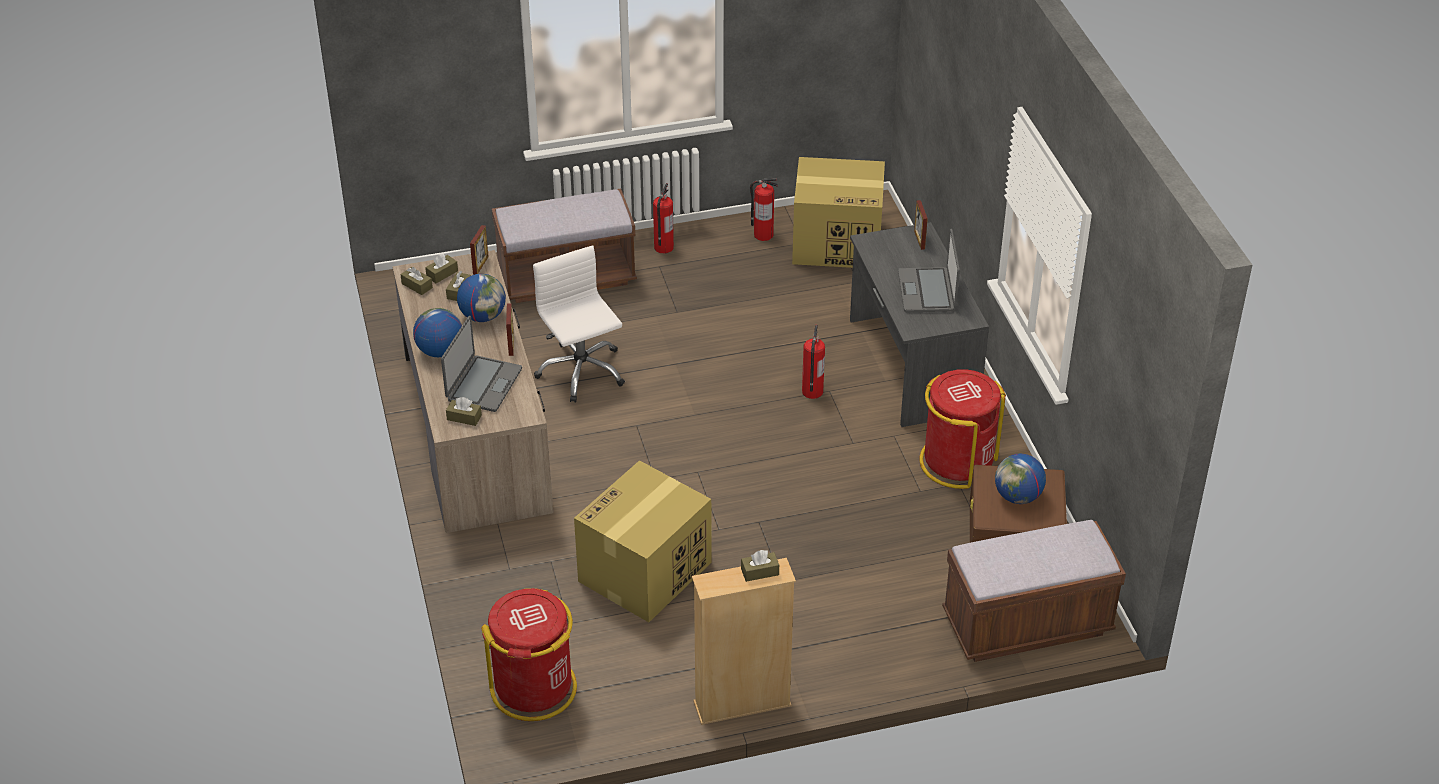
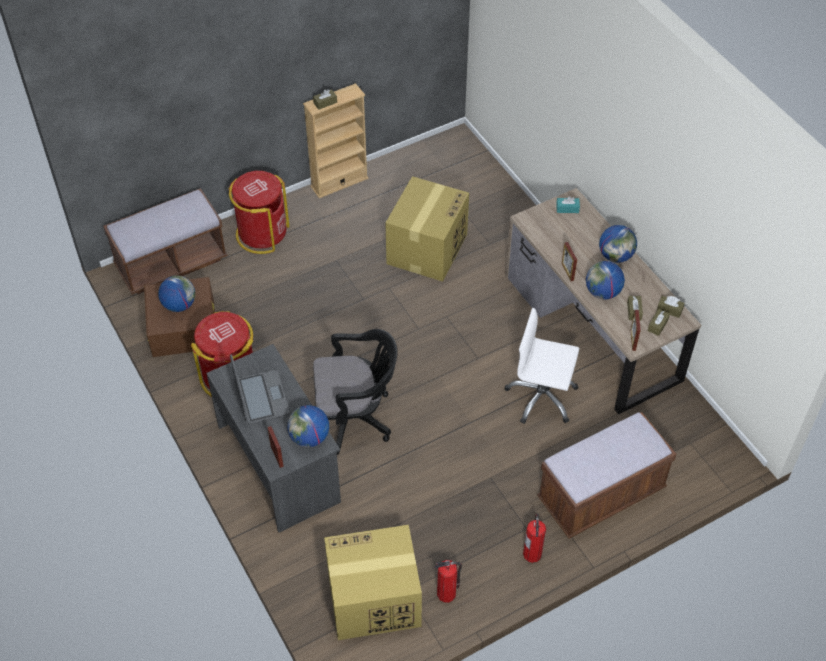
camera: 165 degrees right, 10 degrees up
(464, 417) = (567, 208): brown tissue box -> turquoise tissue box
(483, 384) = (569, 236): laptop -> none
(534, 688) = (463, 168): red trash can -> red trash can (262, 234)
(581, 371) = (541, 397): white office chair -> white office chair turned 150 degrees clockwise
(812, 392) = (354, 418): fire extinguisher -> black office chair
(880, 249) = (309, 438): none -> globe

